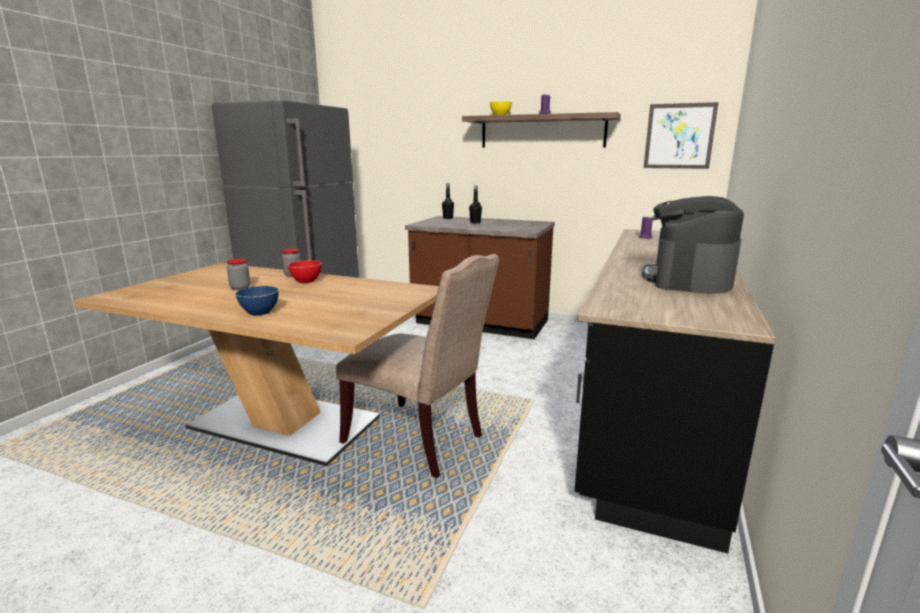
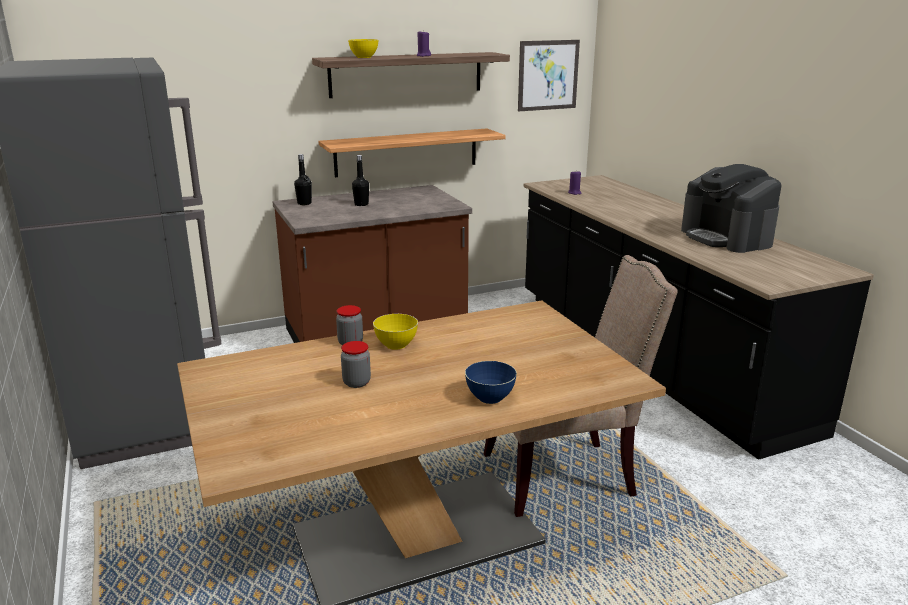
camera: 45 degrees left, 5 degrees up
(306, 281) = (396, 345): red bowl -> yellow bowl
(538, 193) = (406, 152): none -> shelf

